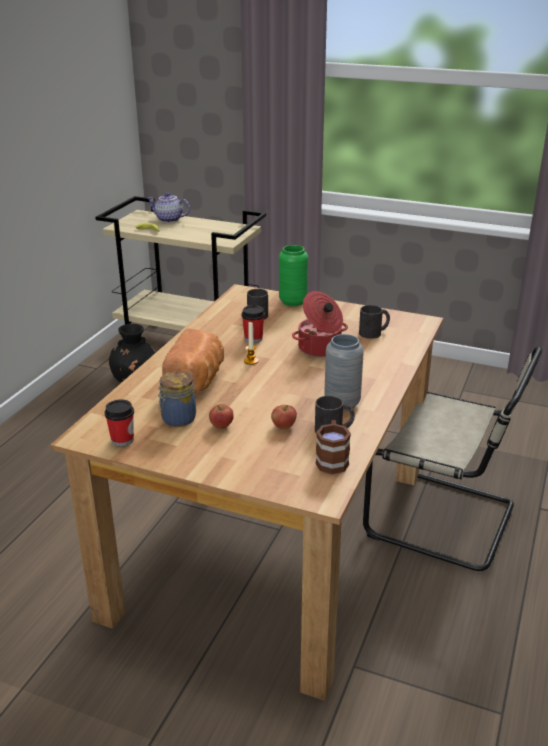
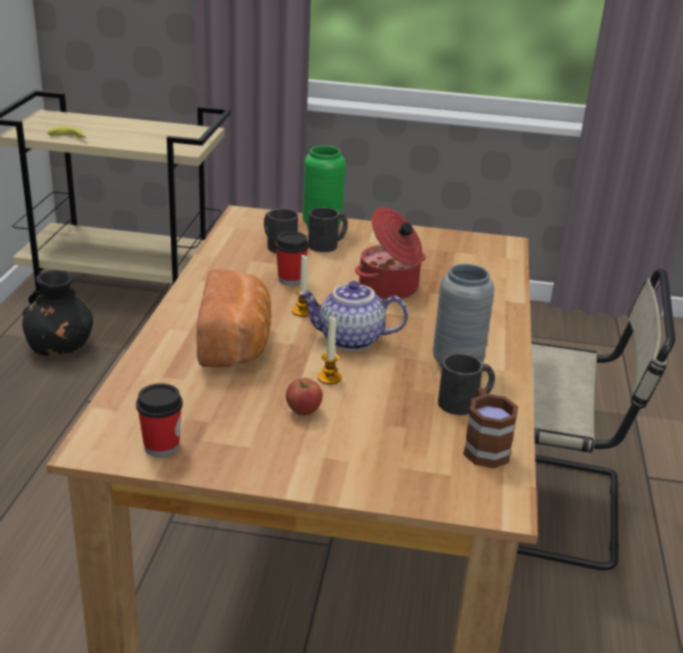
camera: 15 degrees left, 0 degrees up
(168, 220) = (91, 122): teapot -> teapot (350, 340)
(177, 419) = (233, 406): jar -> none
(248, 406) = (329, 378): none -> candle
(283, 426) = (392, 403): apple -> none
(374, 332) = (450, 262): black mug -> black mug (328, 244)

